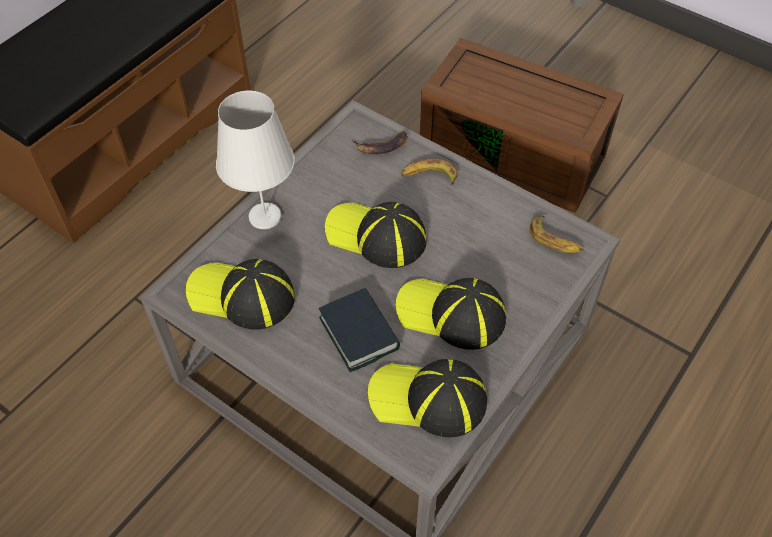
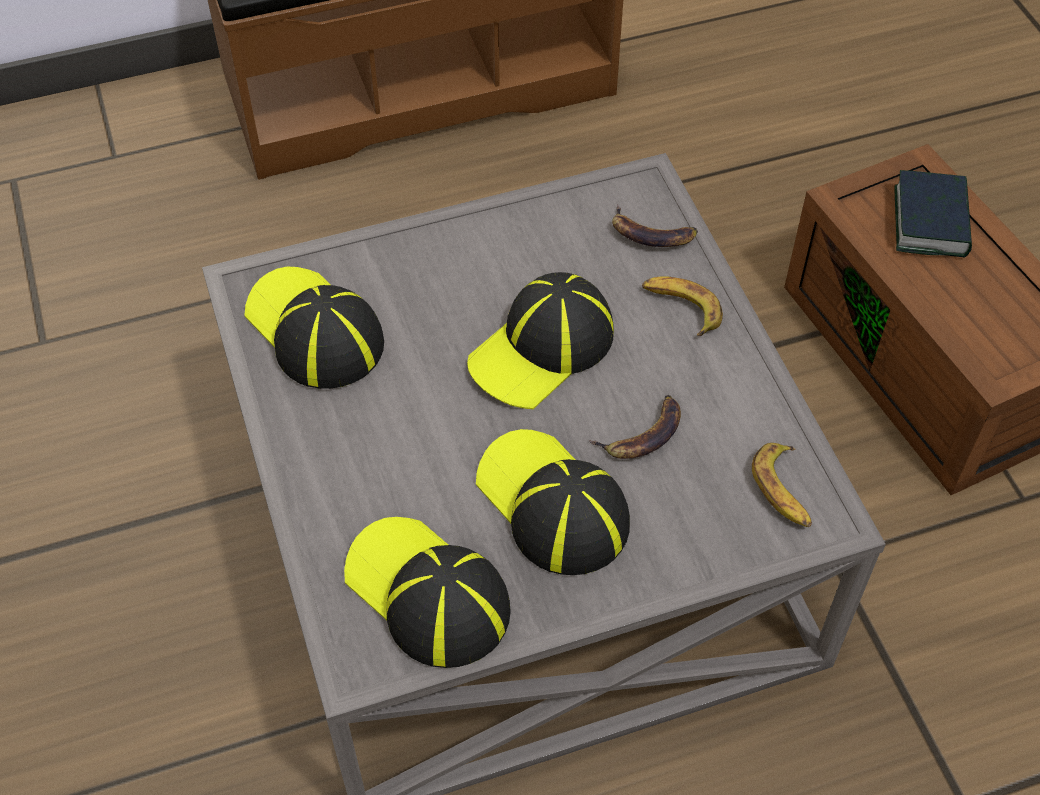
camera: 35 degrees right, 0 degrees up
(264, 216) = (423, 247): white table lamp -> none
(359, 333) = (414, 459): book -> book (930, 221)
(376, 236) = (542, 348): cap -> cap turned 105 degrees counterclockwise
(464, 251) = (643, 433): none -> banana

